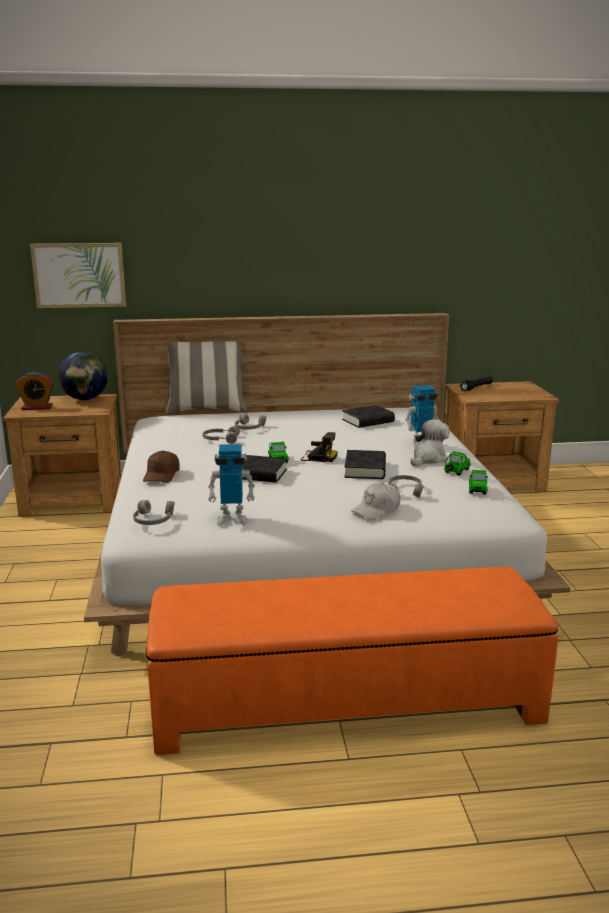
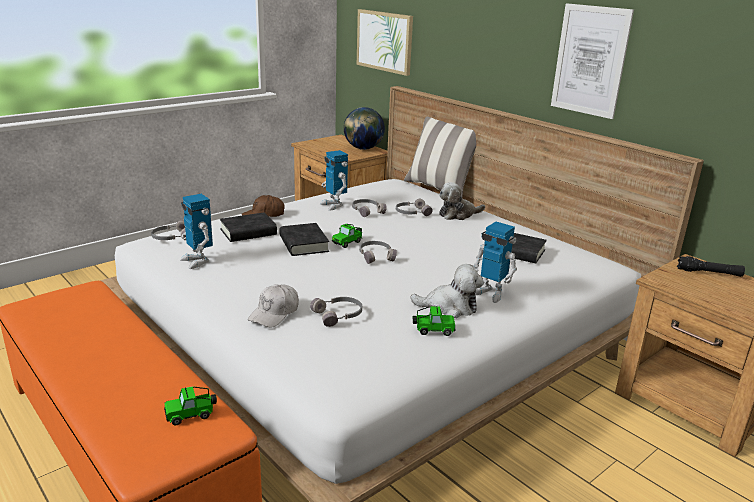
camera: 55 degrees right, 5 degrees up
(37, 407) = (324, 143): alarm clock -> none
(185, 447) = (334, 205): none -> toy robot
(274, 417) = (458, 214): none -> plush toy
(318, 457) = (376, 256): camera -> grey headphones
(339, 258) = (590, 60): none -> picture
(365, 469) = (372, 283): black book -> black book (248, 232)
(376, 509) = (275, 313): white cap -> white cap turned 75 degrees counterclockwise
(477, 489) = (393, 354): toy car -> toy car (192, 415)

